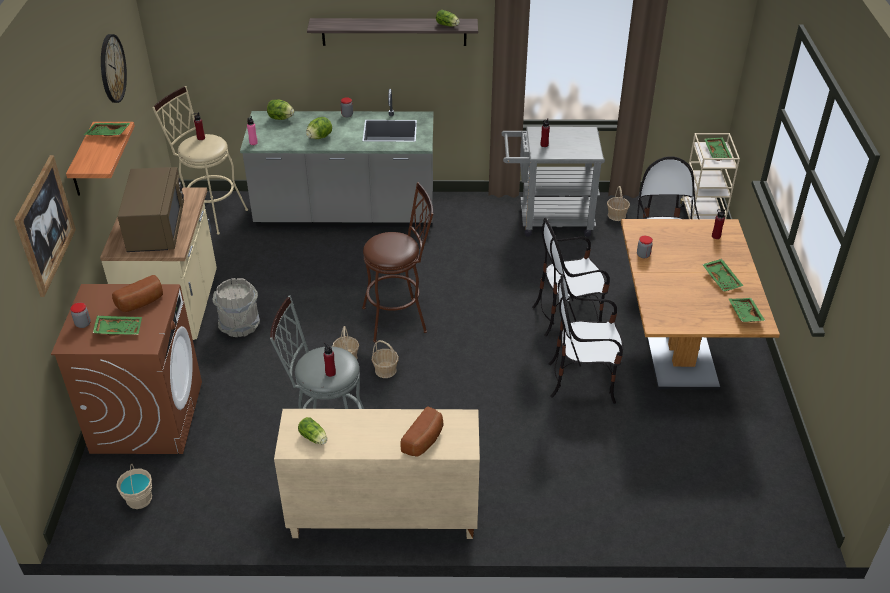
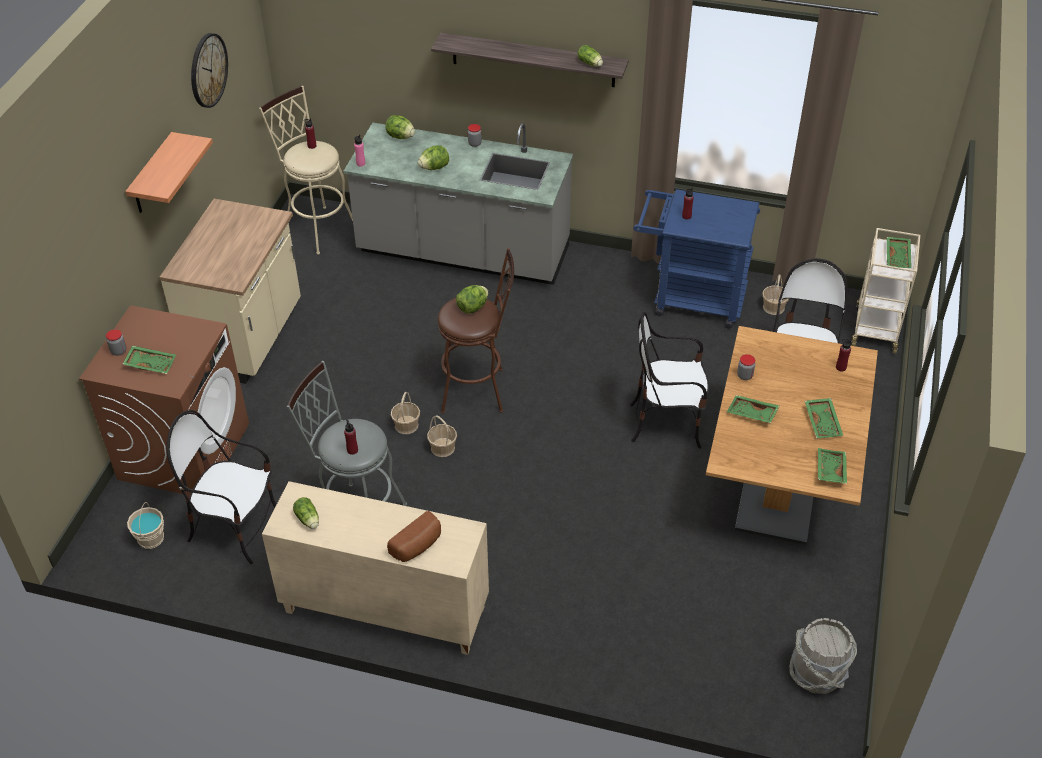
camera: 15 degrees right, 5 degrees up
(45, 225) = (89, 247): picture -> none
(108, 134) = (181, 150): green tray -> green tray (751, 414)
(142, 303) = (182, 338): bread -> none
(156, 229) = (225, 253): brown microwave -> none
(240, 326) = (307, 367): grey bucket -> grey bucket (817, 674)
(392, 240) = (472, 307): none -> lettuce
(548, 219) = (690, 299): grey cart -> blue cart
(583, 380) = (654, 503): chair -> chair (235, 529)

